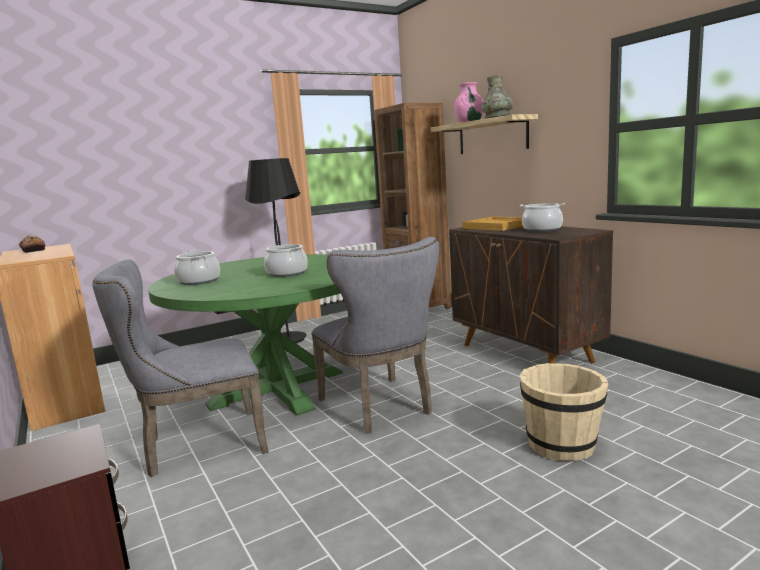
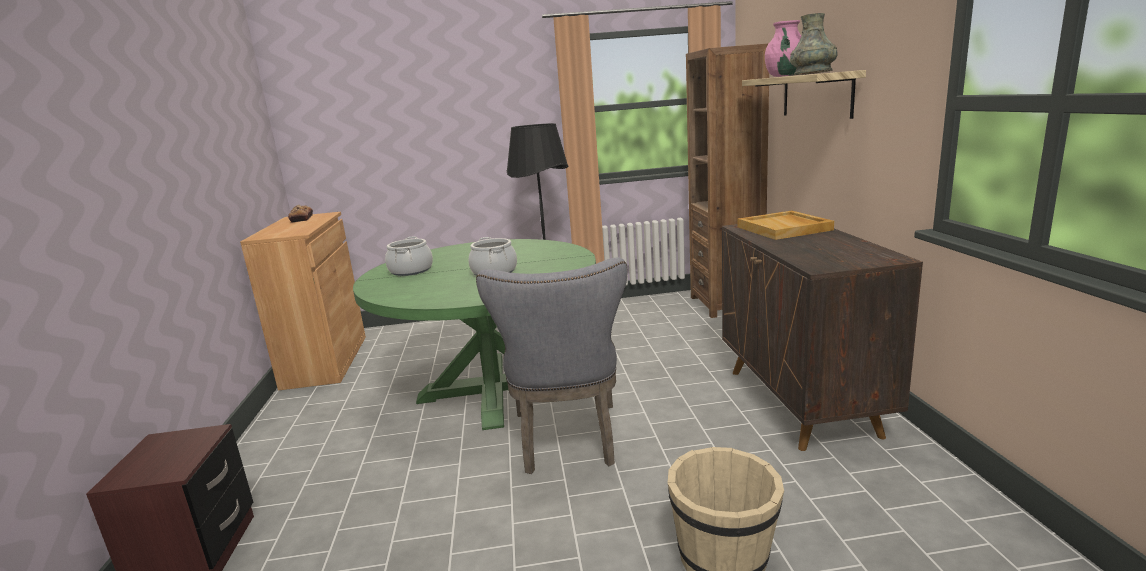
camera: 25 degrees right, 5 degrees up
(196, 446) = (375, 443): grey chair -> none
(542, 229) = (827, 245): cooking pot -> none

